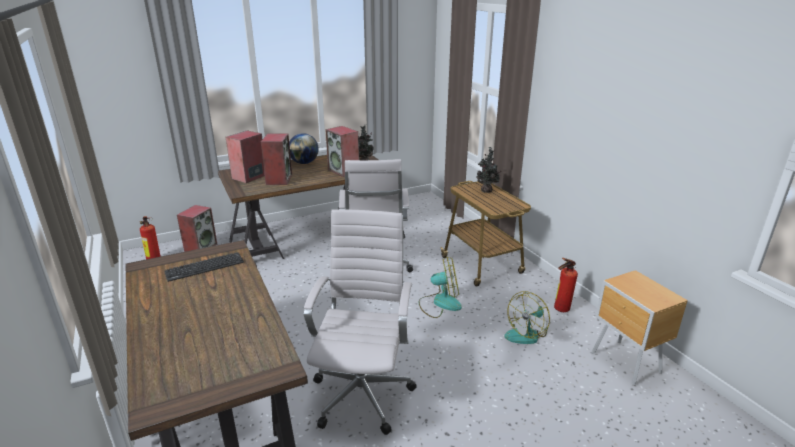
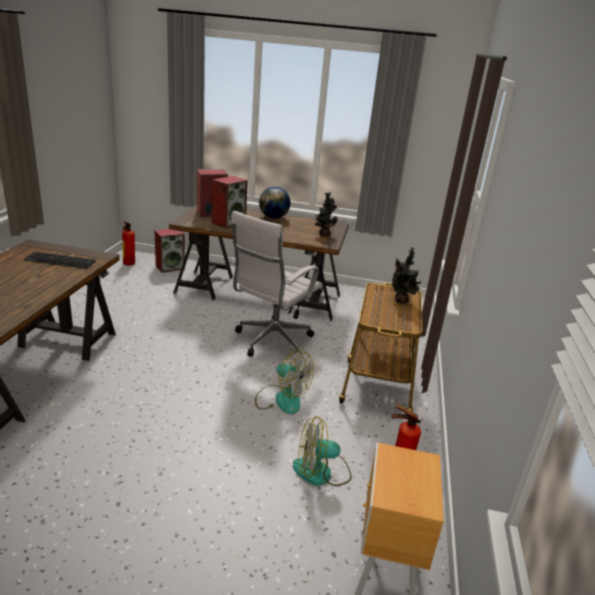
camera: 35 degrees right, 0 degrees up
(344, 171) = (293, 234): speaker -> none
(363, 392) = (112, 429): white office chair -> none

